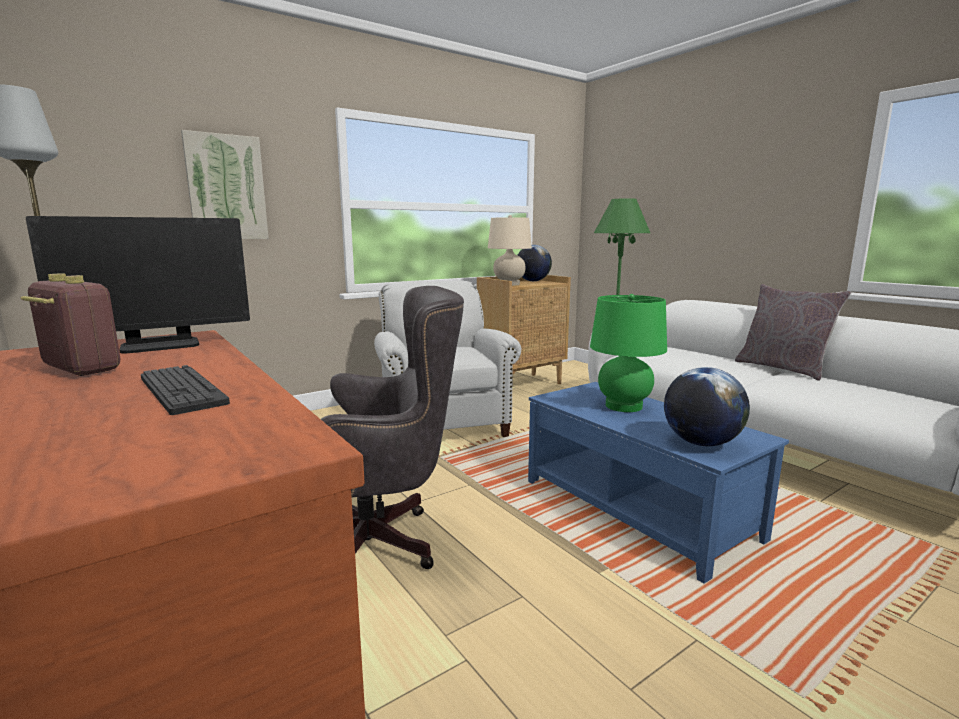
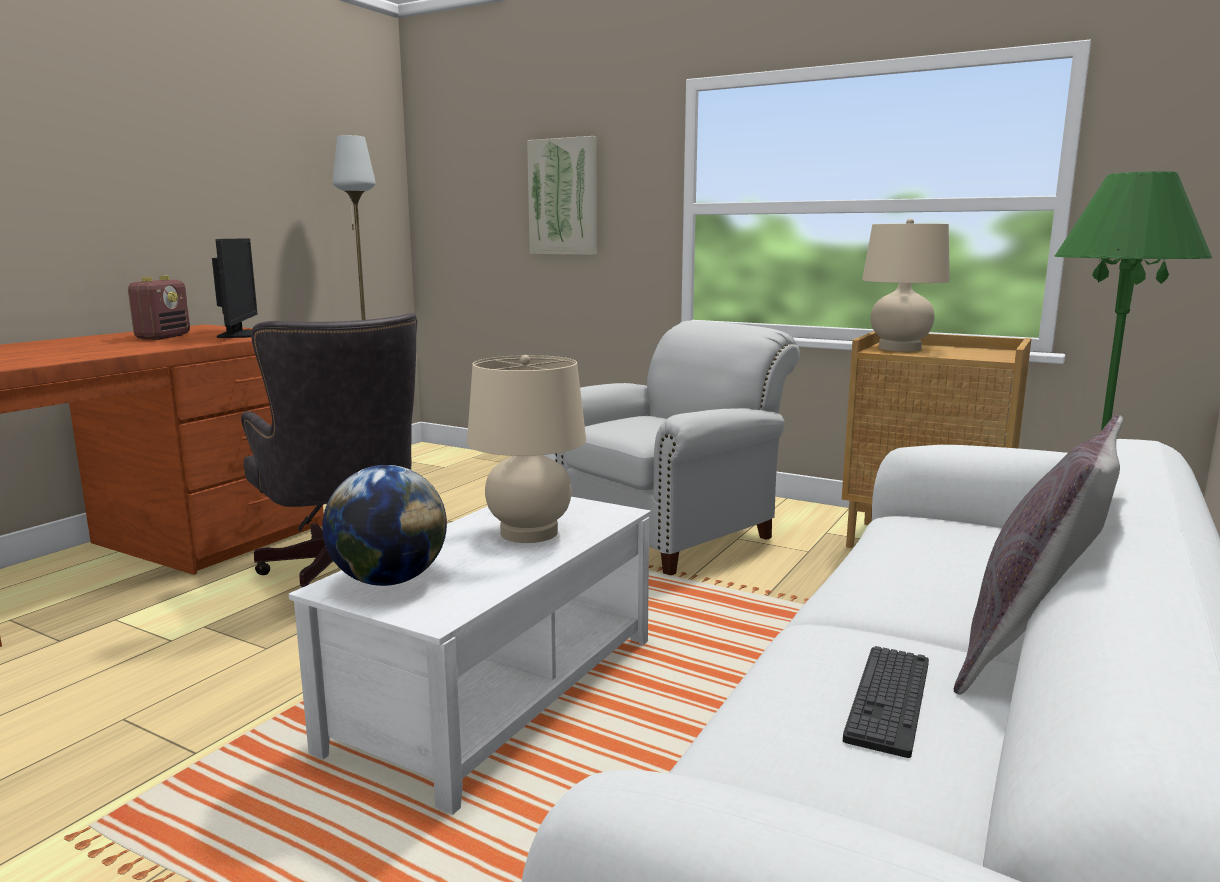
camera: 65 degrees right, 0 degrees up
(160, 345) = (239, 334): monitor -> monitor turned 135 degrees counterclockwise
(182, 390) = (98, 350): keyboard -> keyboard (888, 699)
(533, 281) = (989, 351): globe -> none
(623, 406) = (529, 533): green table lamp -> beige table lamp
(638, 508) = (500, 693): blue coffee table -> white coffee table

